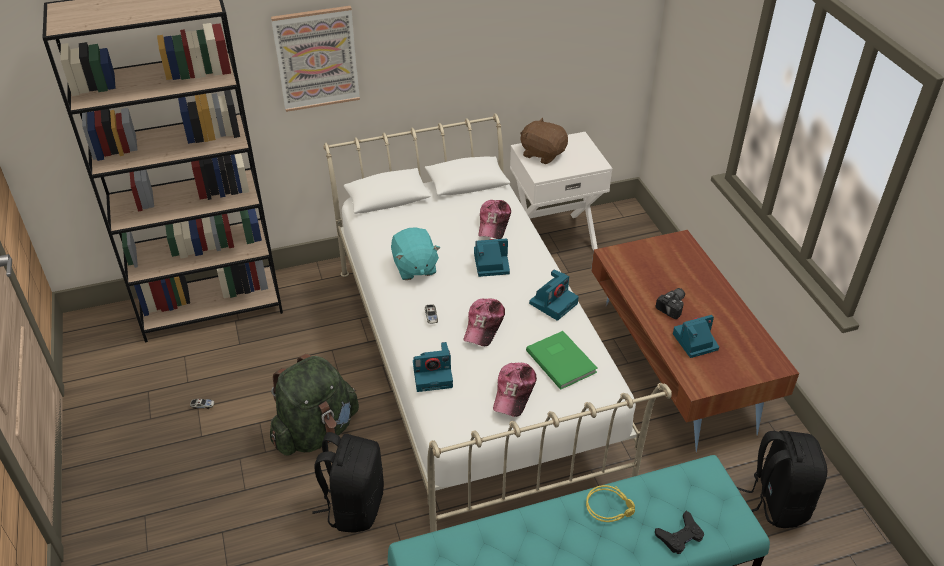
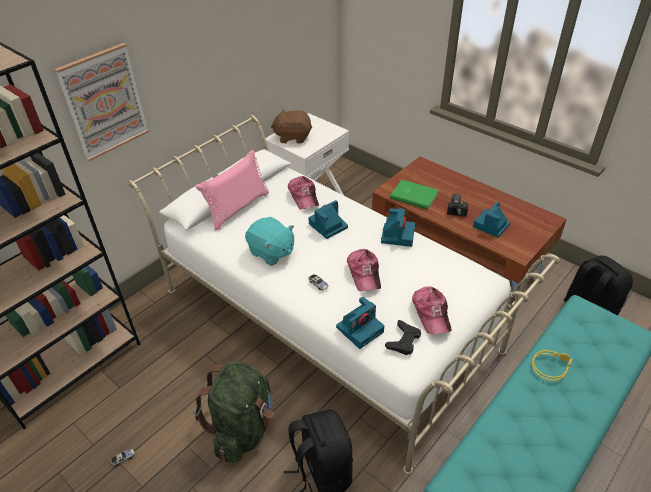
camera: 30 degrees left, 0 degrees up
(420, 210) = (237, 208): none -> pink pillow
(562, 360) = (441, 273): green book -> green book (413, 195)
(680, 536) = (610, 362): black game controller -> black game controller (403, 340)

